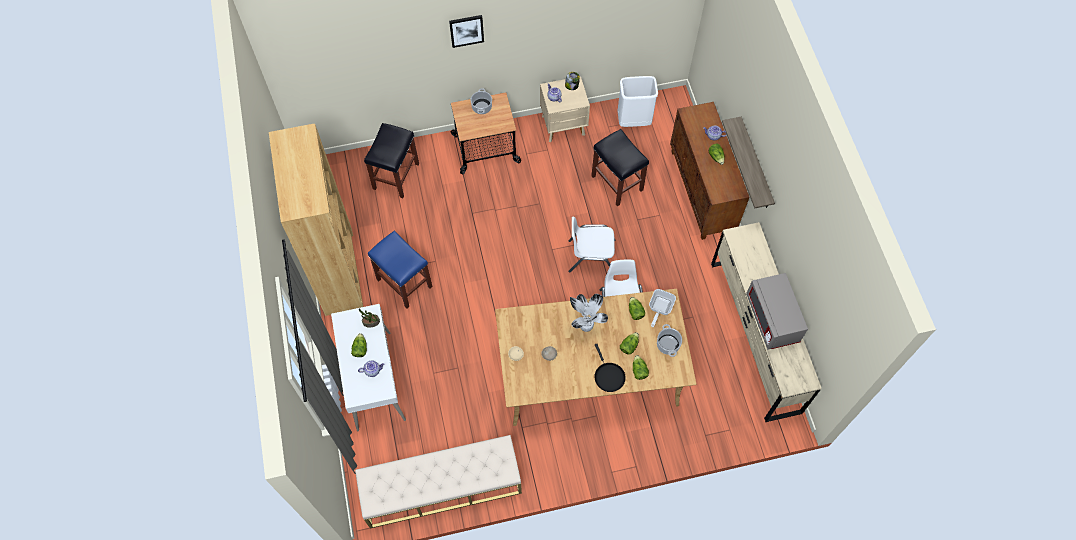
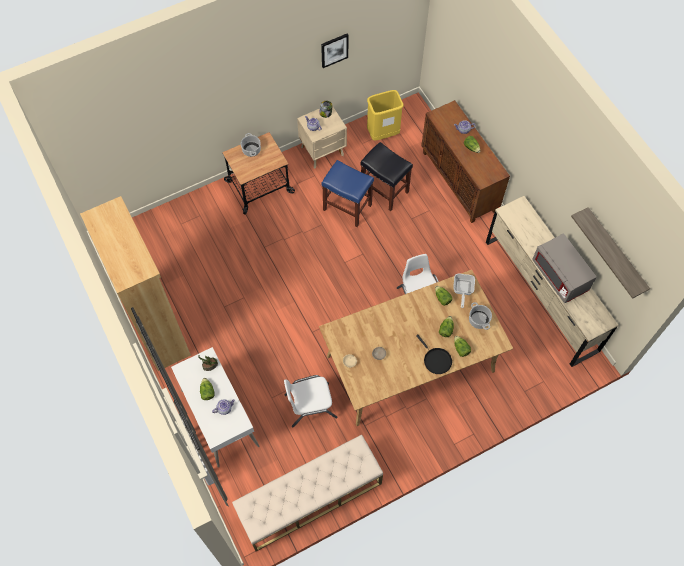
camera: 15 degrees left, 0 degrees up
(396, 175) = (185, 229): black stool -> none
(405, 283) = (222, 324): blue stool -> blue stool (348, 207)
(466, 30) = (229, 82): picture -> picture (334, 50)
(585, 327) = (402, 322): potted plant -> none
(591, 256) = (381, 260): white chair -> white chair (310, 405)
(634, 121) = (383, 134): white trash can -> yellow trash can
(755, 165) = (511, 146): shelf -> shelf (615, 252)

